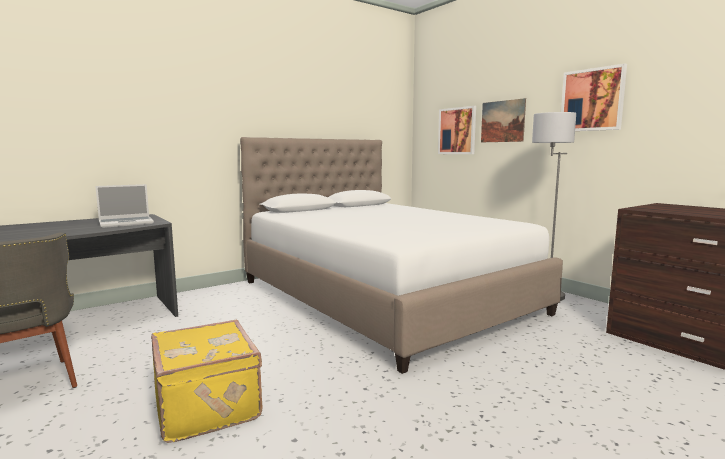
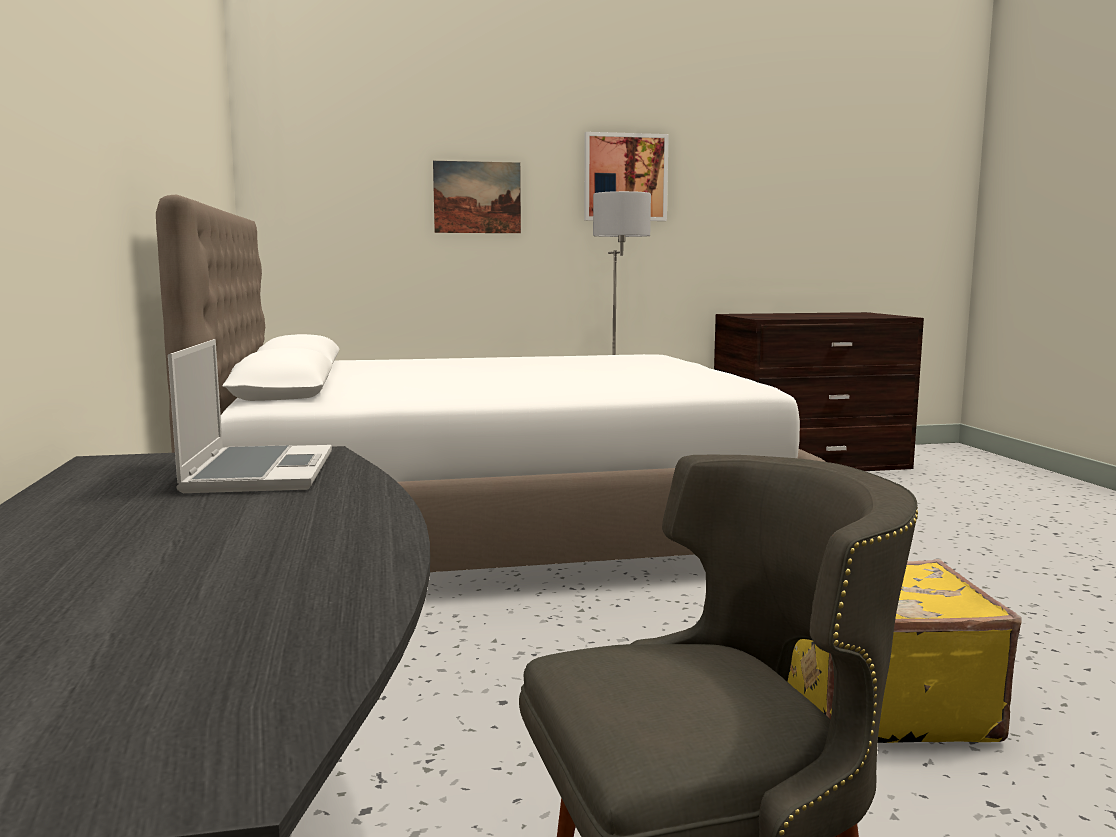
camera: 65 degrees left, 0 degrees up
(457, 131) = (373, 209): picture -> none

